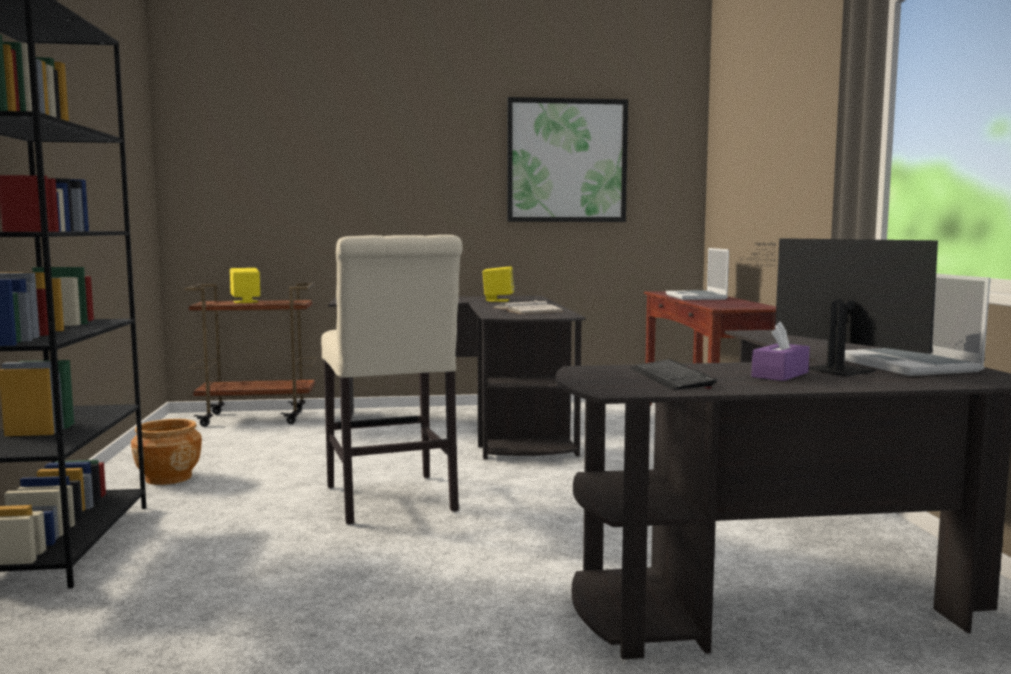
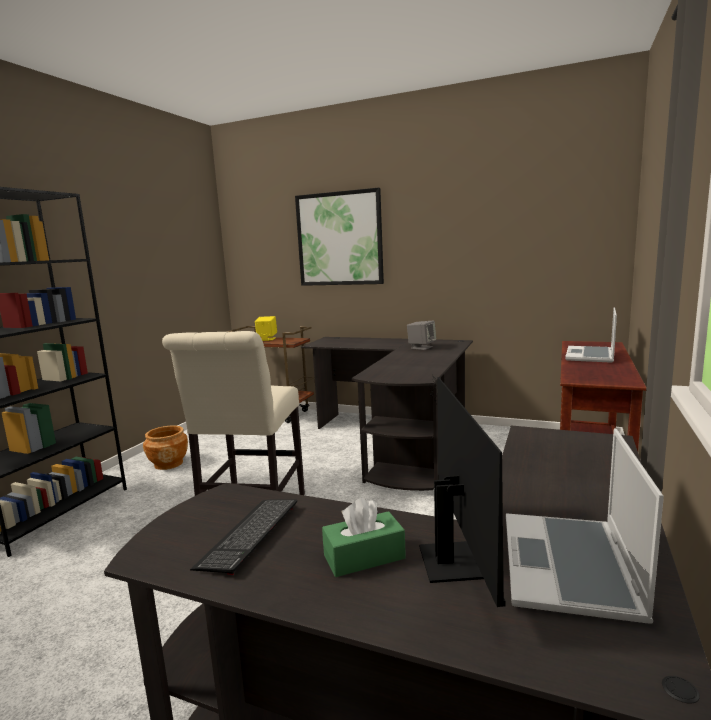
camera: 30 degrees right, 5 degrees up
(498, 300) = (421, 347): yellow speaker -> grey speaker
(527, 310) = (411, 366): white book -> none
(566, 161) = (496, 228): picture -> picture (339, 239)
(780, 374) = (364, 557): purple tissue box -> green tissue box

